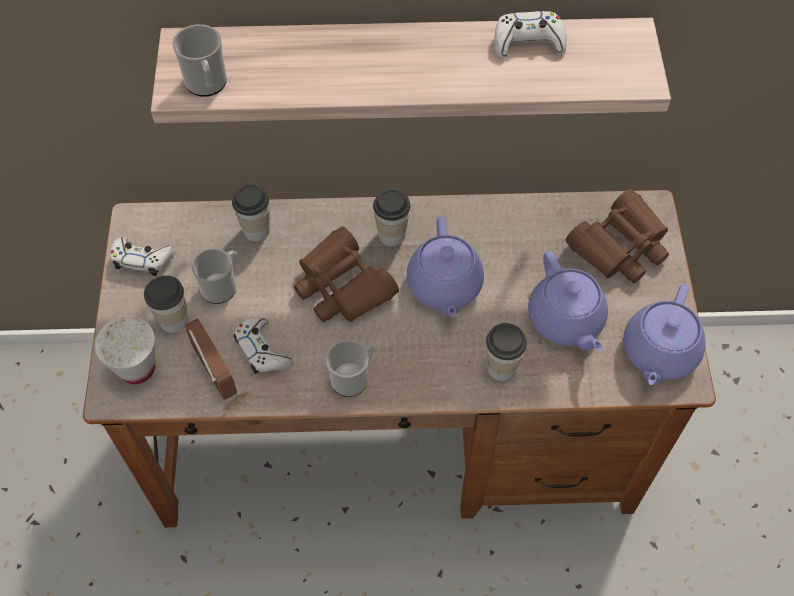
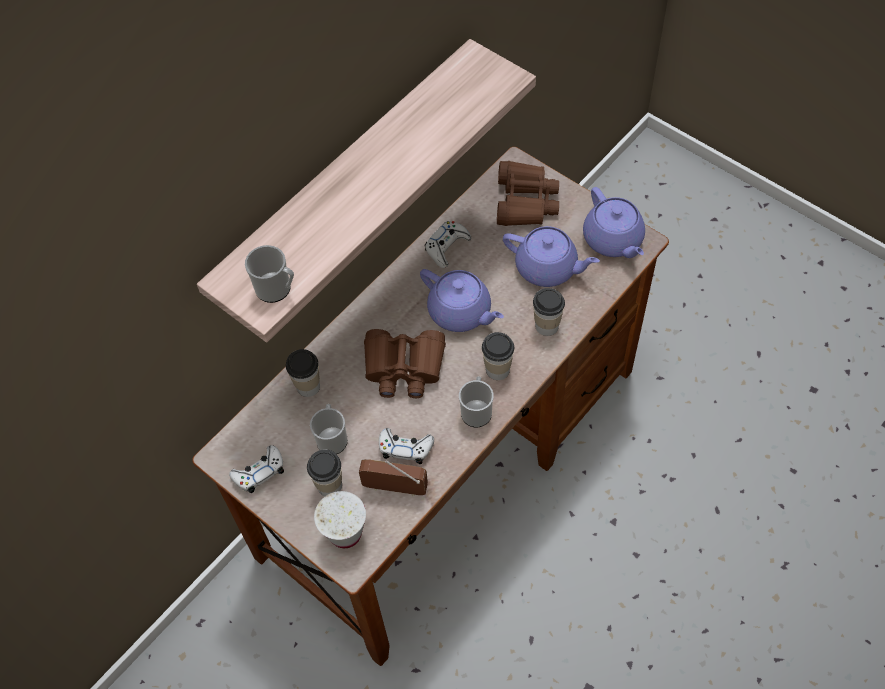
camera: 45 degrees left, 0 degrees up
(392, 234) = (393, 312): cup -> cup (497, 369)
(528, 42) = (424, 107): white game controller -> white game controller (447, 247)

